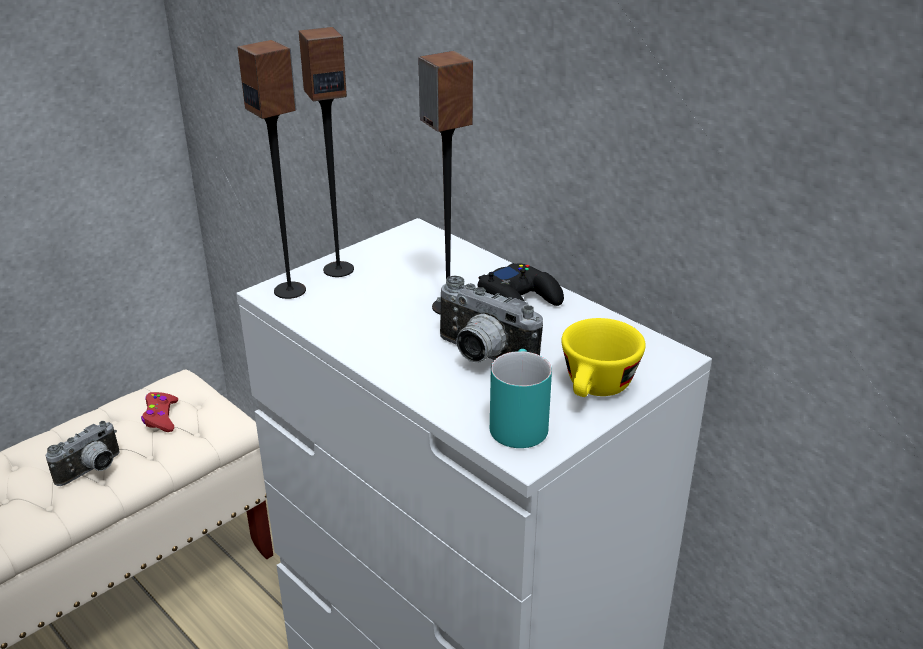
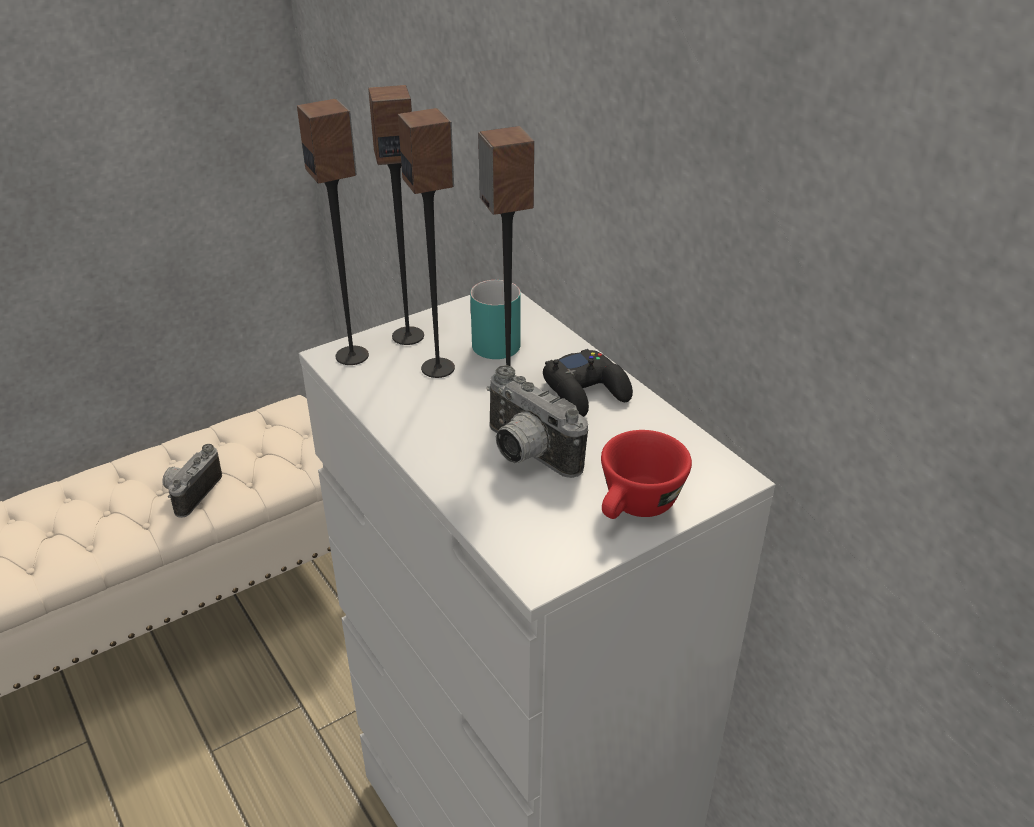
camera: 10 degrees right, 5 degrees up
(92, 471) = (191, 492): camera -> camera turned 150 degrees clockwise
(161, 417) = (266, 444): red game controller -> none
(376, 293) = (438, 368): none -> speaker
(519, 420) = (543, 533): turquoise mug -> turquoise mug (499, 339)
(596, 390) = (636, 508): yellow cup -> red cup

